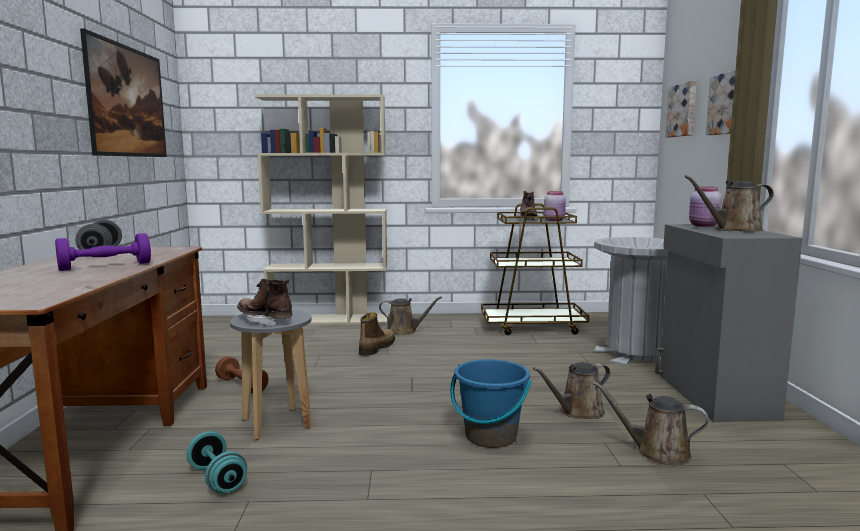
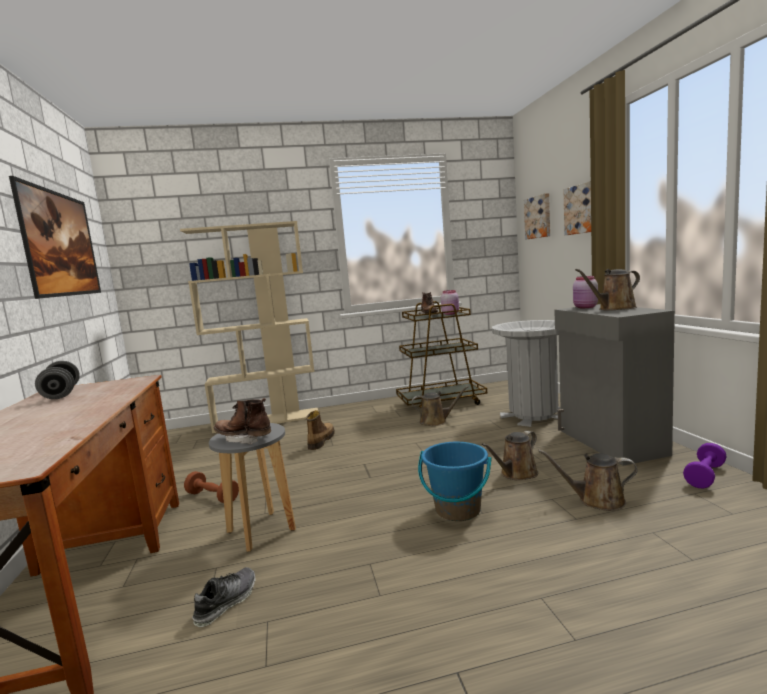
camera: 10 degrees left, 0 degrees up
(105, 266) = (77, 410): purple dumbbell -> purple dumbbell (705, 476)
(217, 479) = (226, 602): turquoise dumbbell -> shoe
(404, 331) = (338, 421): brown watering can -> brown watering can (436, 421)

